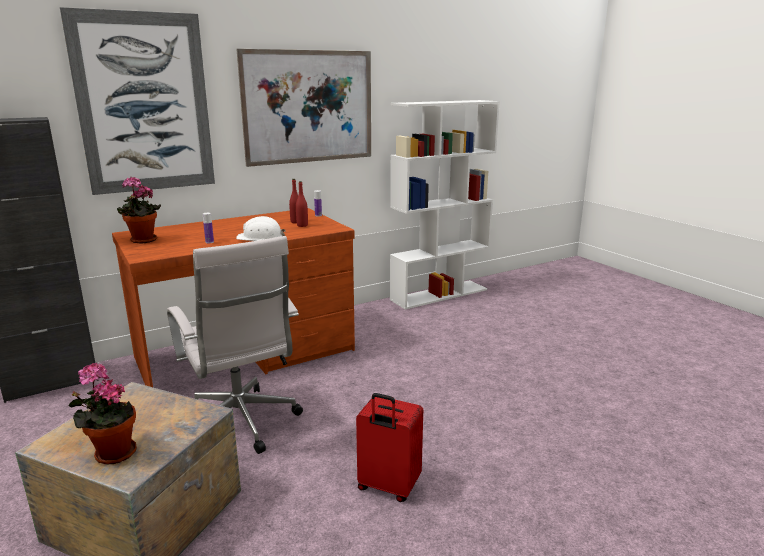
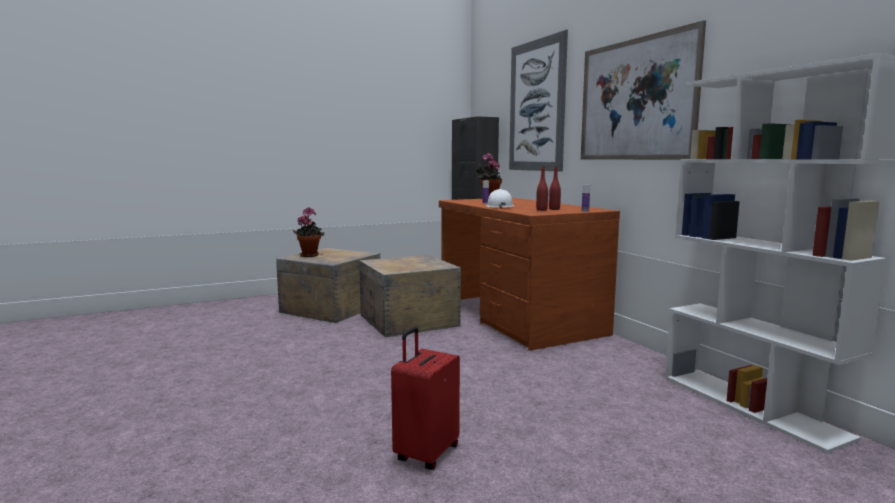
camera: 95 degrees right, 10 degrees down
(242, 425) = (407, 320): white office chair -> crate
(388, 487) = (308, 356): red suitcase -> red suitcase (425, 453)

